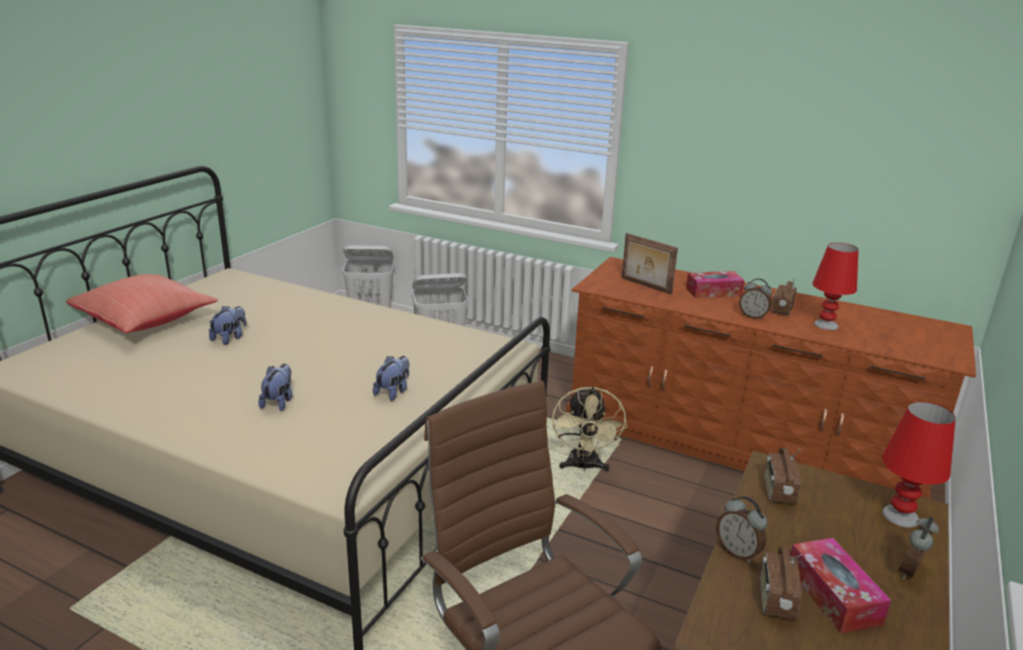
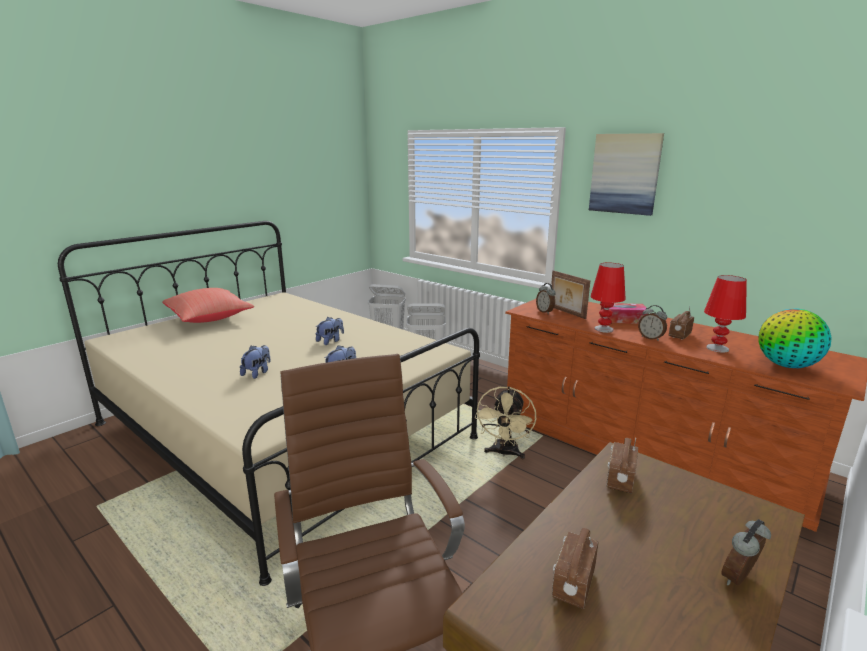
camera: 15 degrees right, 5 degrees down
(230, 338) = (254, 331): plush toy -> plush toy (330, 341)
(706, 108) = (625, 174): none -> picture
(738, 552) = (553, 530): alarm clock -> alarm clock (545, 312)
(833, 595) = (639, 589): tissue box -> none
(898, 342) = (786, 365): none -> globe
(900, 516) = (744, 519): red table lamp -> red table lamp (604, 329)

